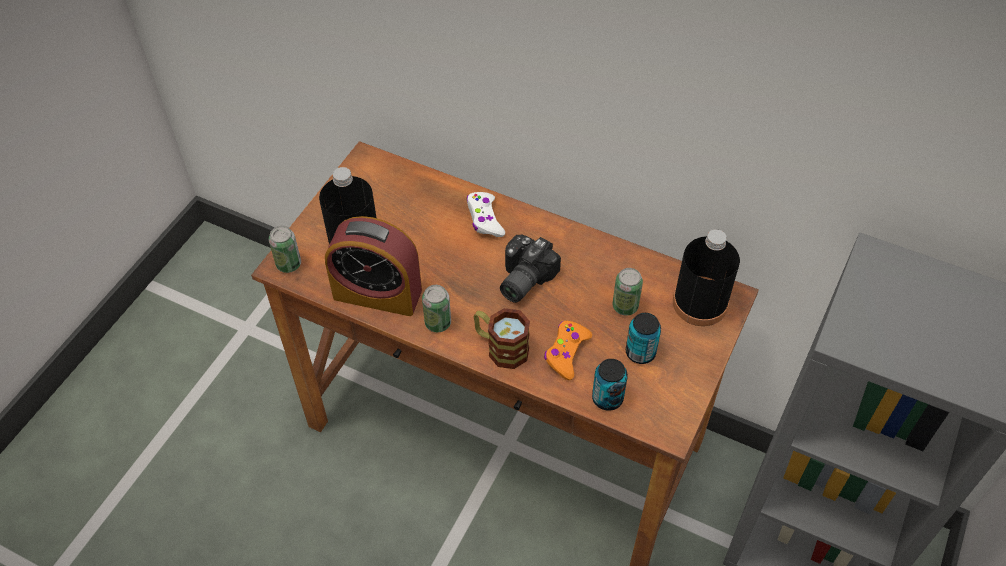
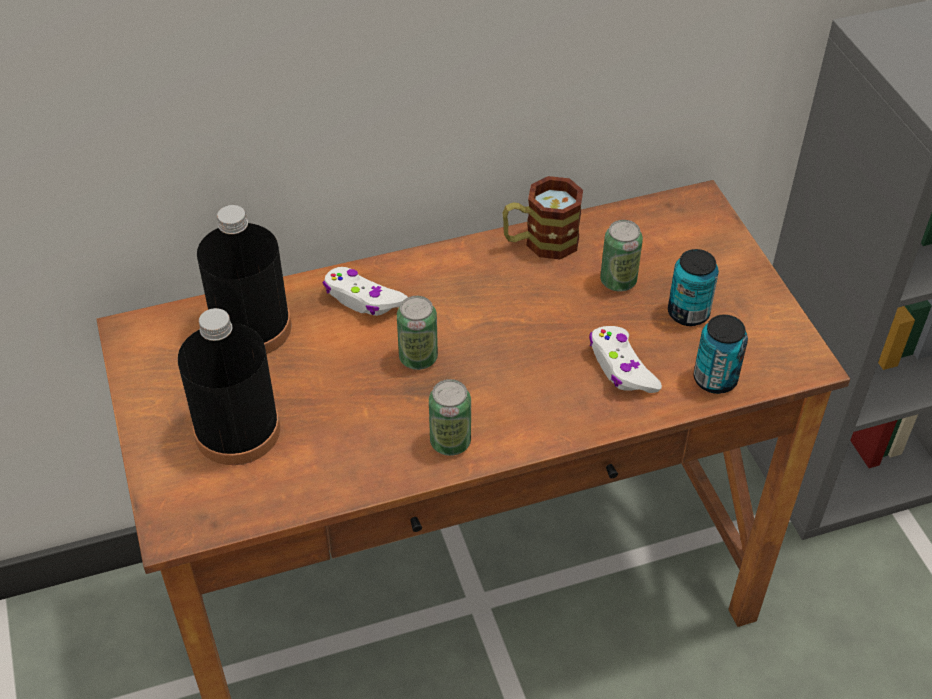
camera: 45 degrees left, 5 degrees down
(289, 264) = (182, 516): can -> can (418, 358)
(377, 294) = (339, 465): alarm clock -> none
(500, 347) = (549, 414): mug -> mug (540, 242)
(521, 279) = (482, 330): camera -> none
(566, 353) = (621, 367): orange game controller -> white game controller
(700, 303) = (681, 228): black bottle -> black bottle (251, 327)

